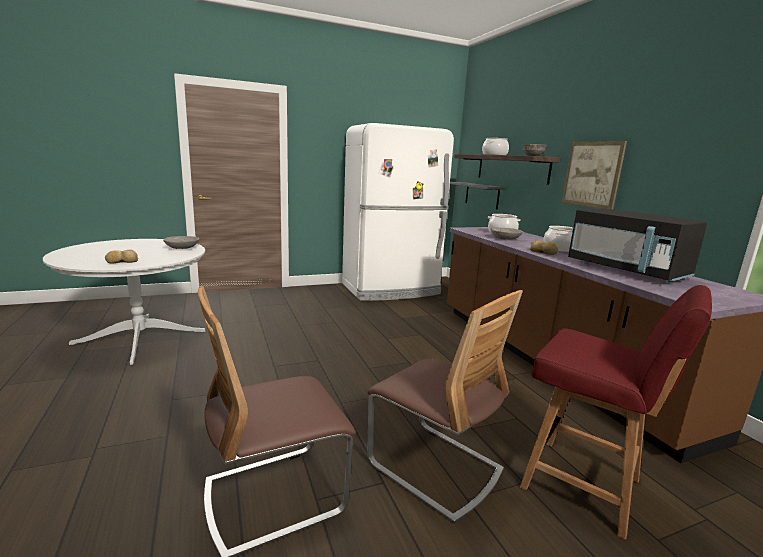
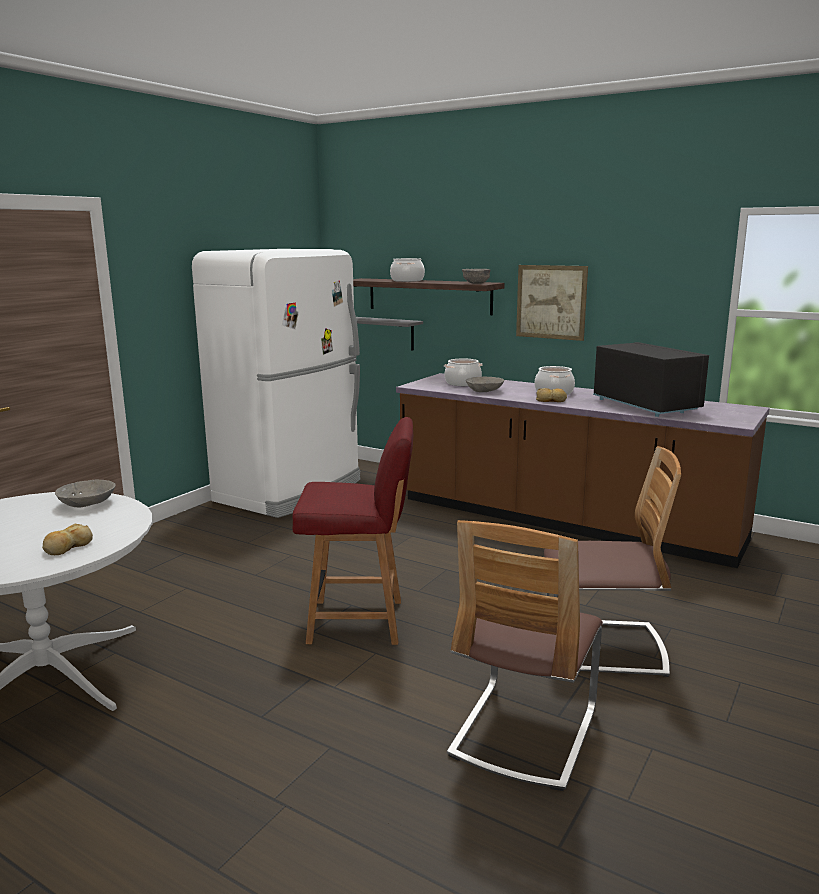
camera: 35 degrees left, 0 degrees up
(584, 485) = (706, 610): red chair -> red chair (359, 621)
(626, 271) = (645, 405): black microwave -> black microwave turned 135 degrees counterclockwise

